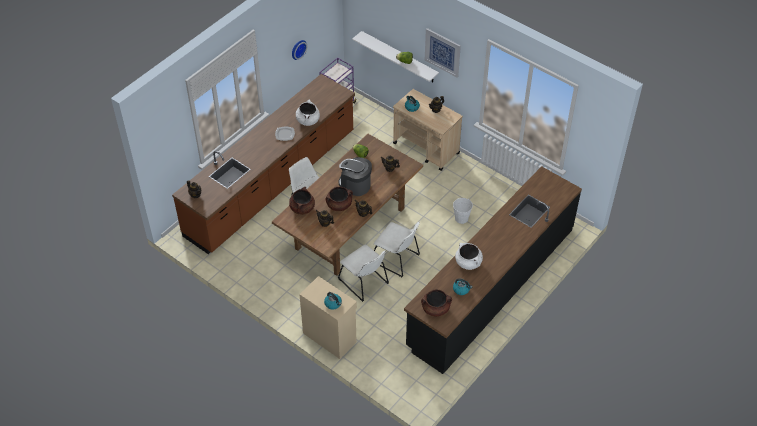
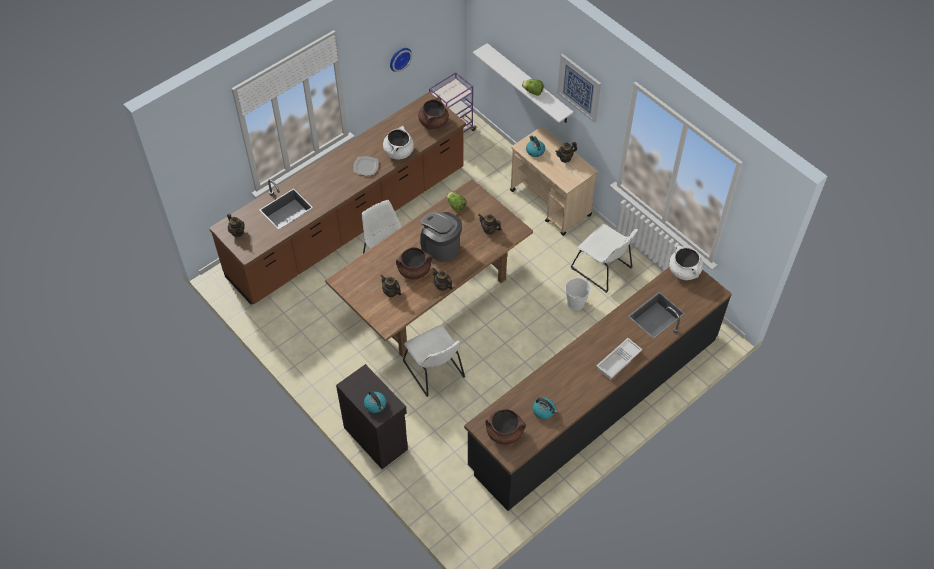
camera: 10 degrees right, 5 degrees up
(302, 208) = (367, 268): brown cooking pot -> brown cooking pot (433, 122)
(330, 336) = (376, 437): beige cabinet -> black cabinet
(396, 259) = (482, 346): white chair -> white chair (603, 269)
(468, 262) = (561, 375): white cooking pot -> white cooking pot (684, 271)
(509, 247) = (619, 361): none -> white tray

